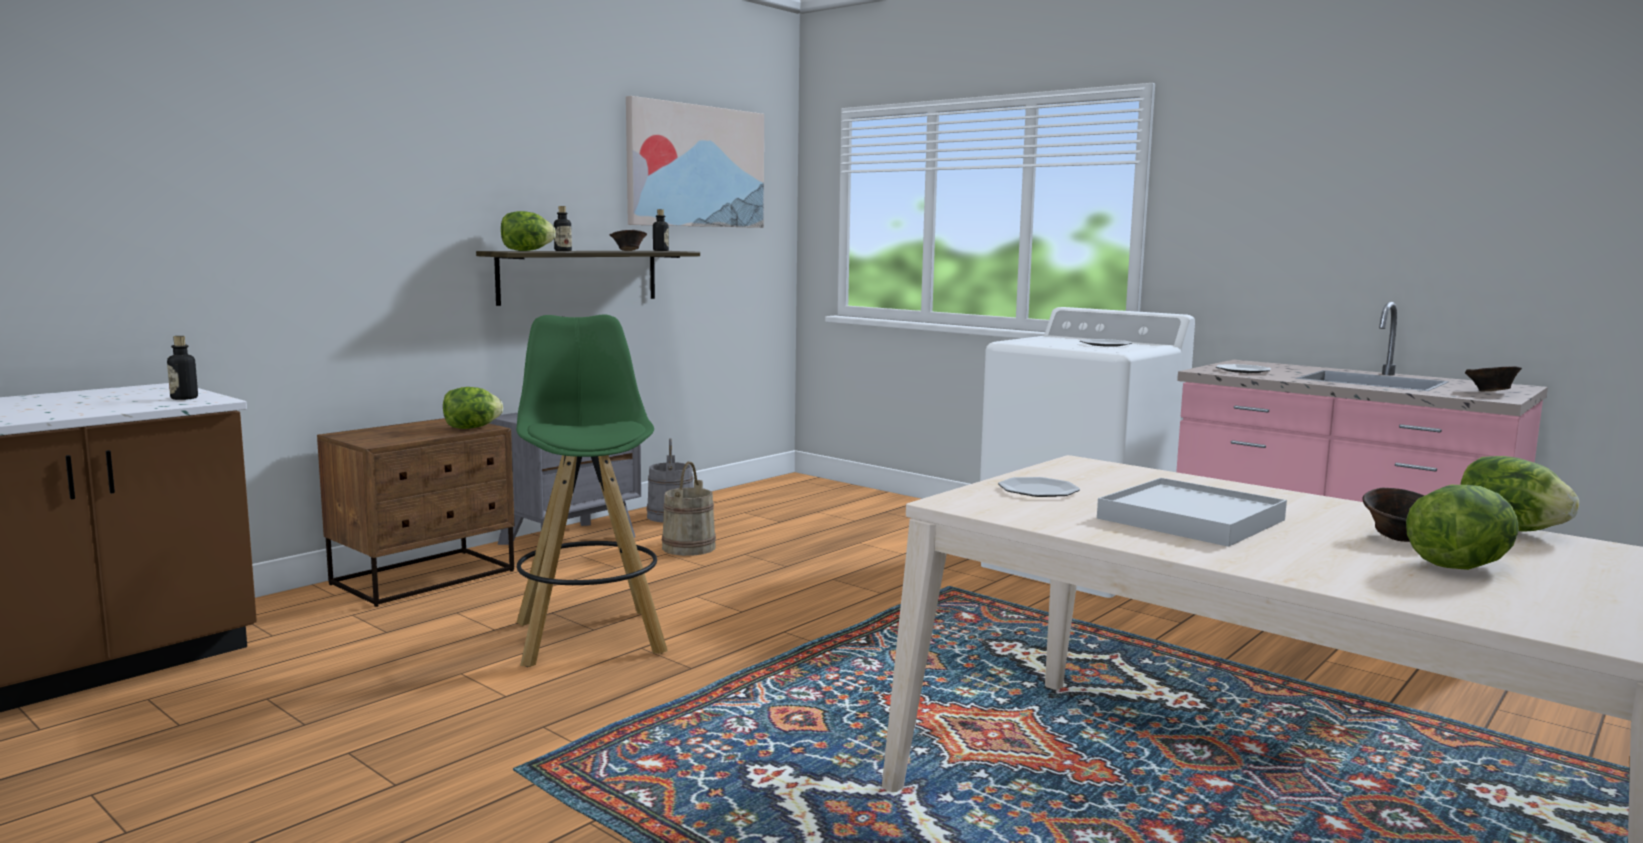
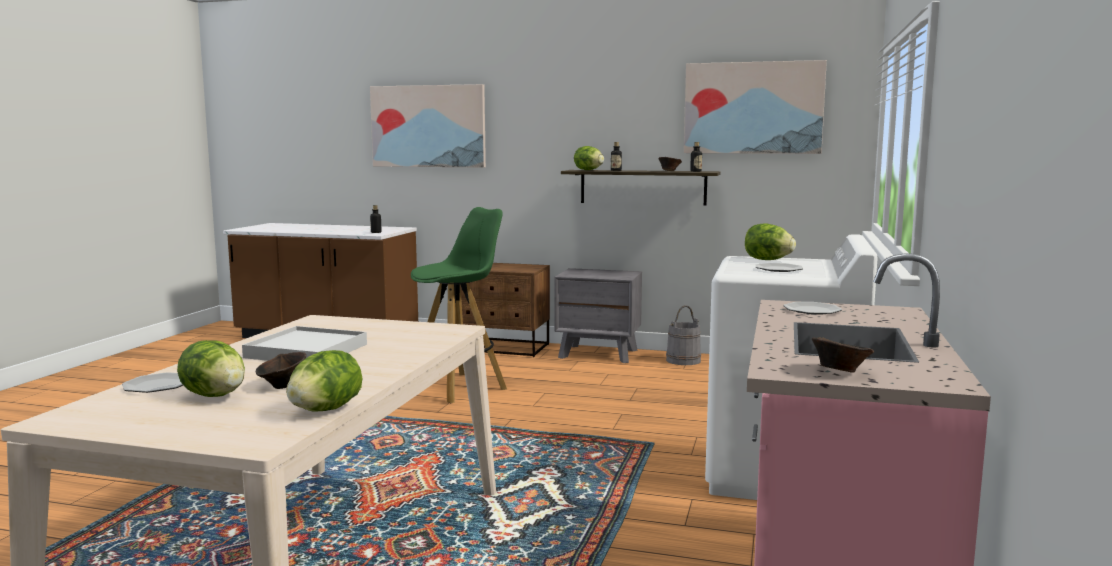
camera: 65 degrees right, 0 degrees up
(189, 160) = (428, 126): none -> picture
(471, 428) = (522, 270): lettuce -> lettuce (767, 260)
(688, 547) = (628, 375): beige bucket -> none
(1037, 491) = (360, 327): plate -> plate (157, 385)

